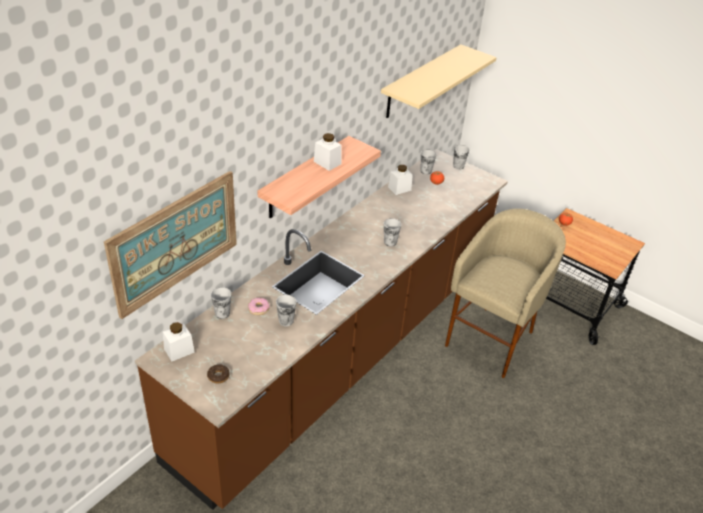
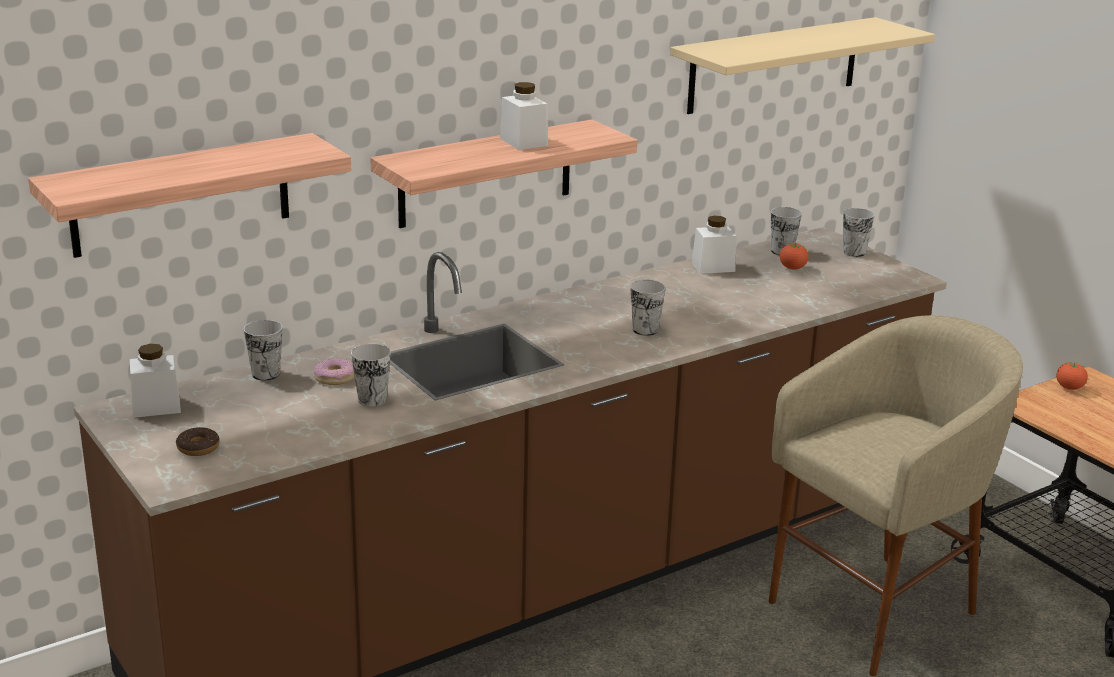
camera: 20 degrees right, 15 degrees down
(175, 242) = (181, 195): picture -> shelf

